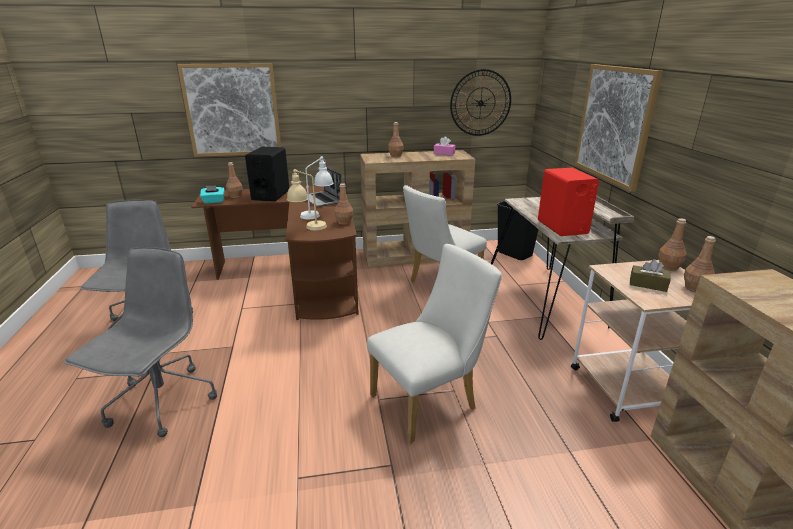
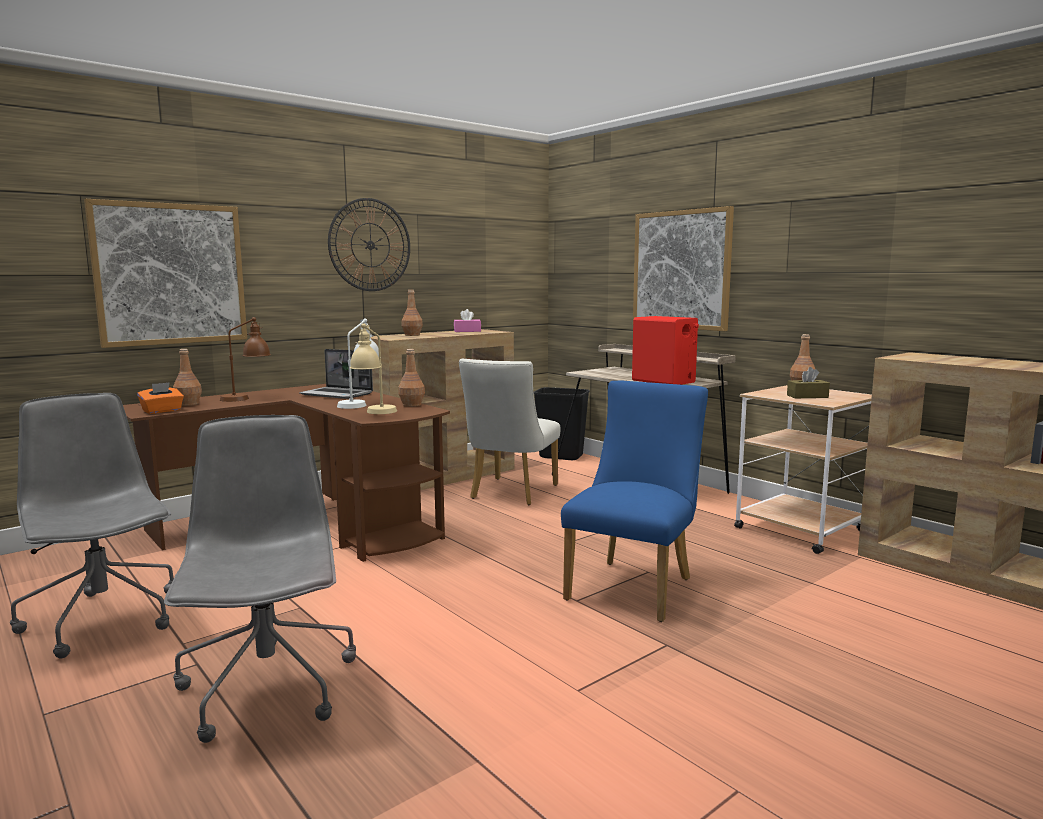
camera: 30 degrees left, 15 degrees down
(214, 201) = (162, 411): turquoise tissue box -> orange tissue box
(271, 195) = (247, 398): black speaker -> brown table lamp
(430, 400) = (634, 585): white chair -> blue chair
(480, 103) = (493, 271): wall clock -> wall clock (370, 245)
(695, 288) = (843, 394): brown bottle -> none

